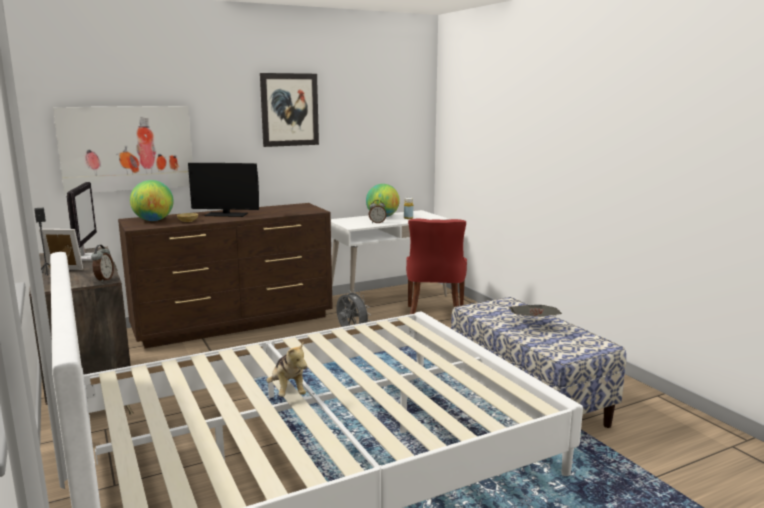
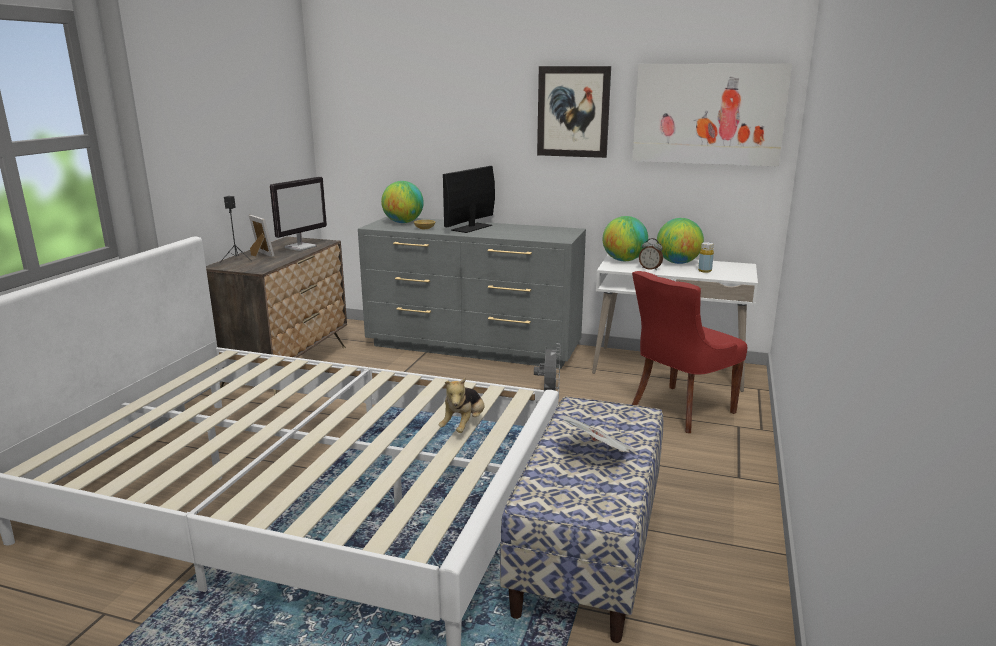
camera: 45 degrees right, 5 degrees up
(104, 280) = (258, 269): alarm clock -> none
(127, 148) = (401, 146): picture -> picture (708, 114)
(226, 214) = (471, 228): monitor -> monitor turned 75 degrees clockwise
(235, 323) = (474, 347): brown dresser -> grey dresser
(288, 391) = (282, 418): plush toy -> plush toy (464, 425)
(349, 221) = (624, 260): none -> globe

